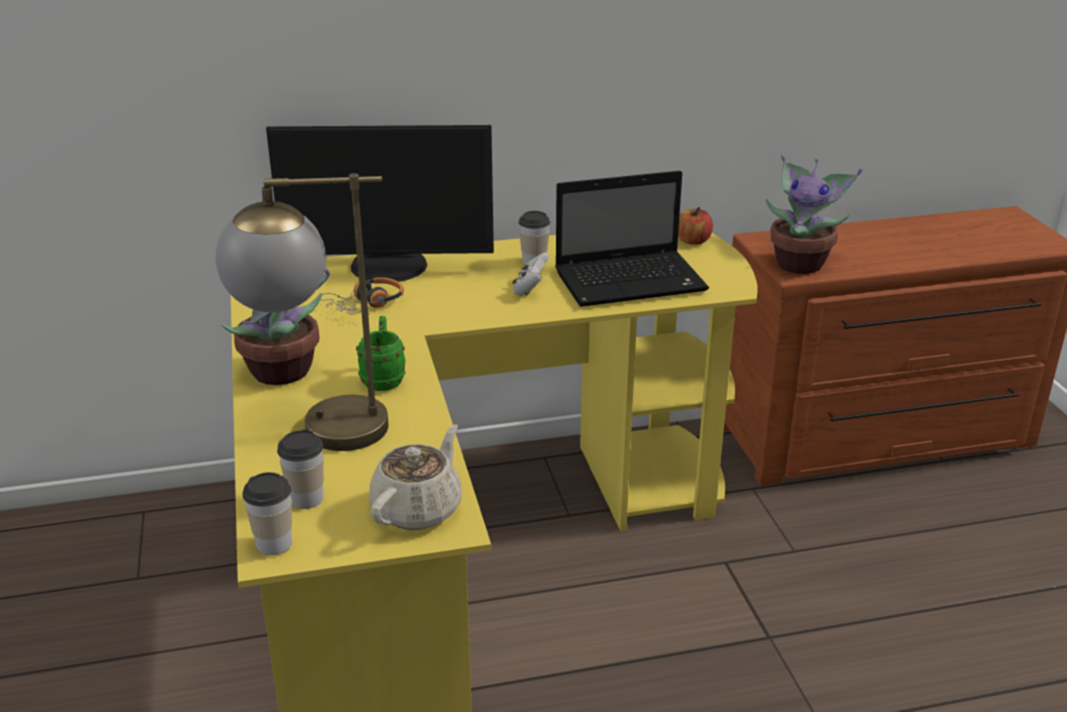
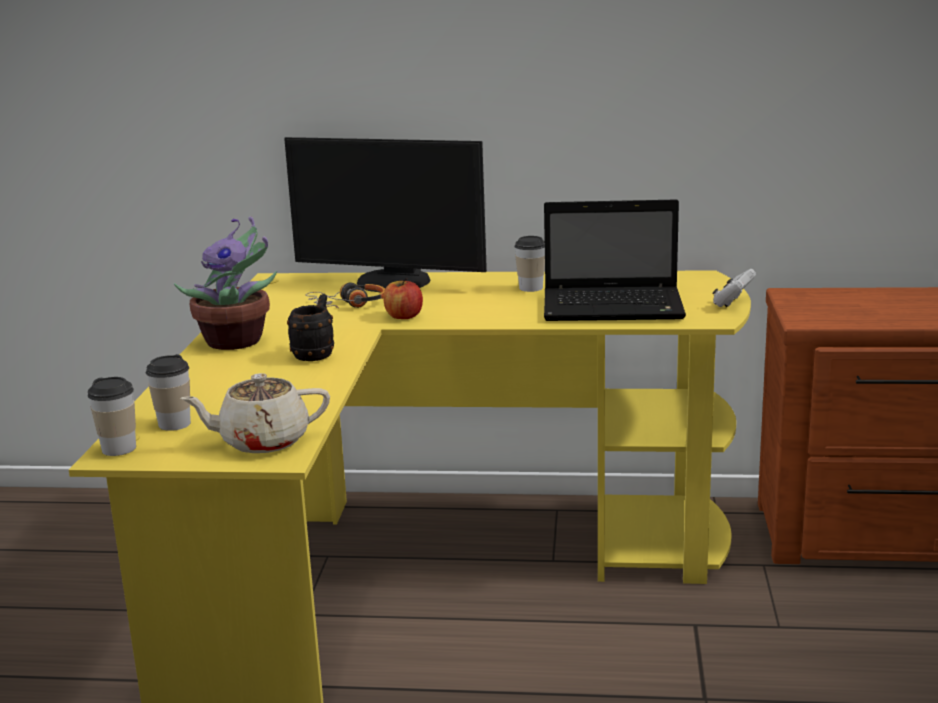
camera: 20 degrees right, 10 degrees down
(315, 430) = (225, 381): table lamp -> none
(383, 379) = (316, 354): green mug -> black mug
(418, 509) = (262, 441): beige teapot -> beige teapot turned 150 degrees counterclockwise
(530, 289) = (509, 305): white game controller -> white game controller (732, 303)
(693, 241) = (705, 283): apple -> apple (403, 316)
(801, 263) = (820, 314): potted plant -> none

